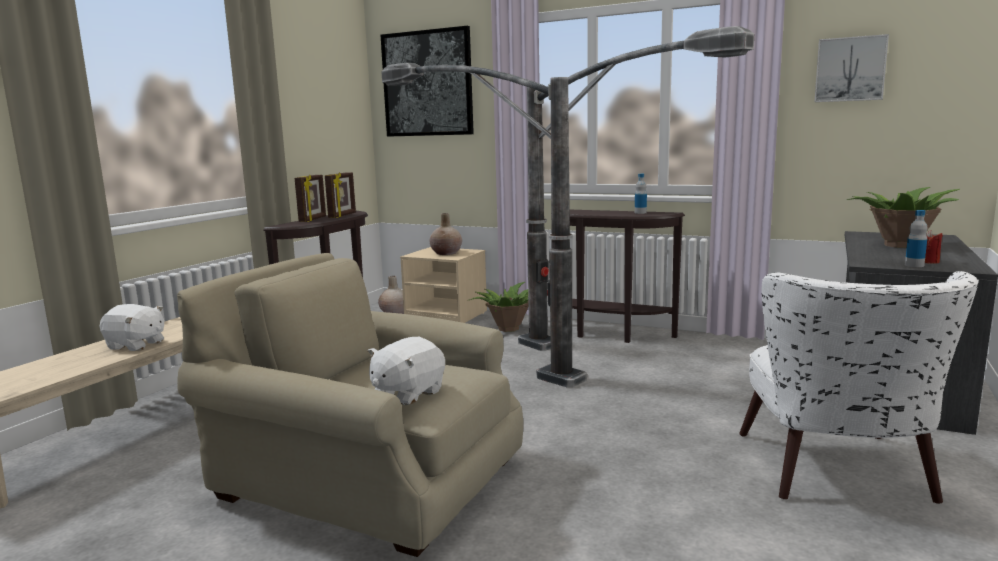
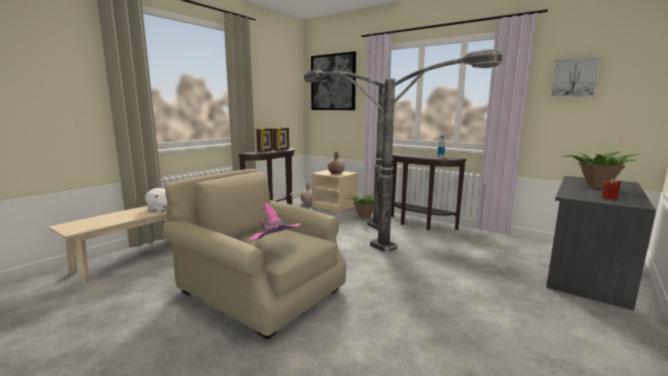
camera: 10 degrees right, 0 degrees up
(407, 393) = (274, 248): white plush toy -> pink hat
(839, 476) = (532, 326): white armchair -> none
(914, 265) = (599, 199): bottle -> none

